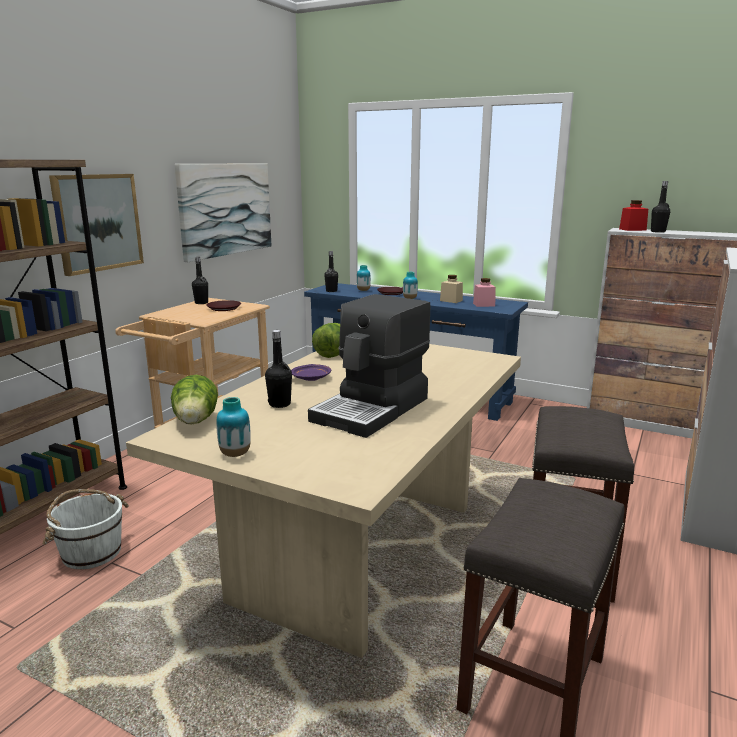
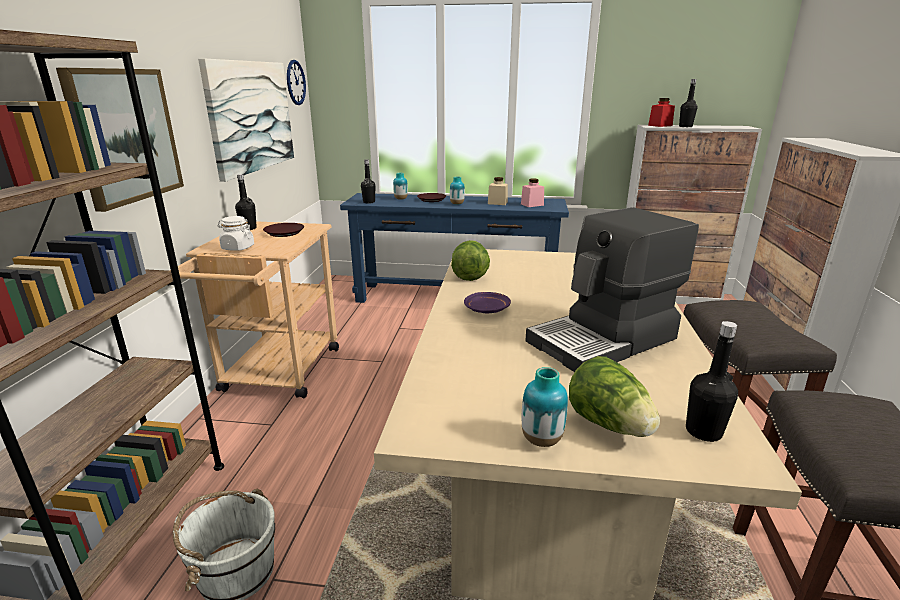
camera: 20 degrees left, 5 degrees up
(176, 315) = (237, 248): none -> white jar
(196, 422) = (431, 398): lettuce -> lettuce (609, 424)
(279, 404) = (497, 351): black bottle -> black bottle (703, 431)
(284, 180) = (295, 82): none -> wall clock
(373, 409) = (604, 341): coffee machine -> coffee machine turned 45 degrees clockwise

